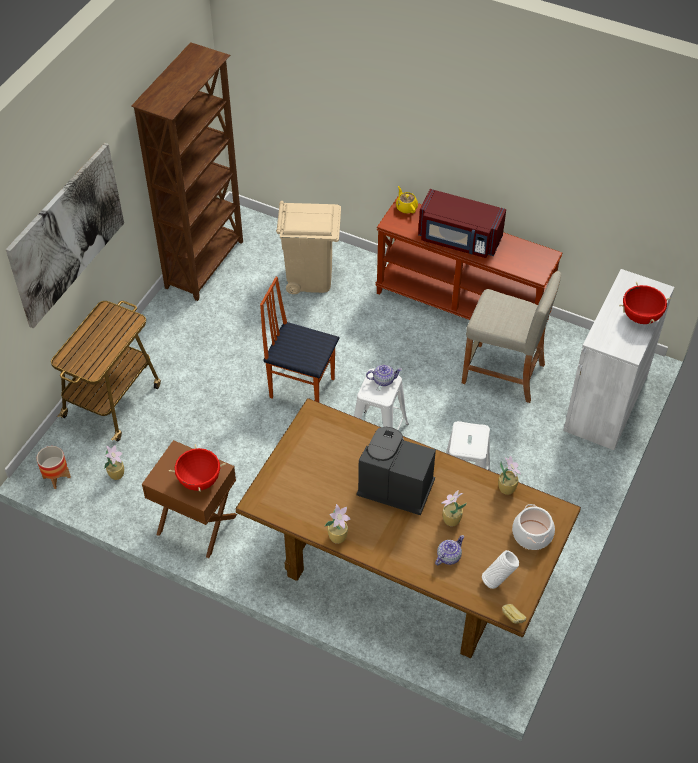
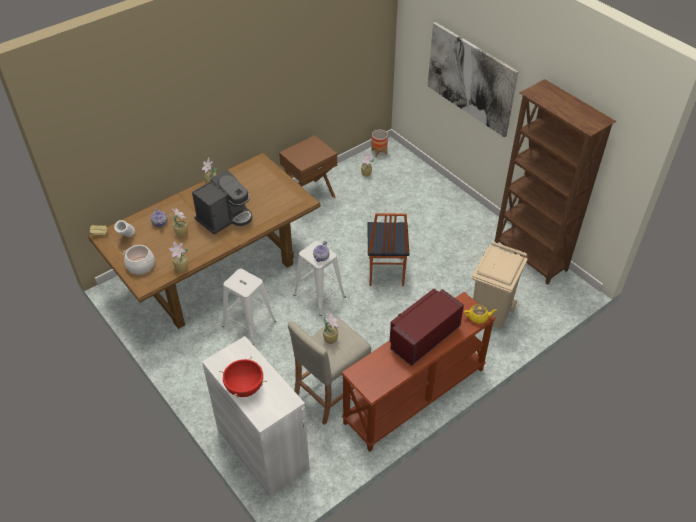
camera: 115 degrees right, 5 degrees down
(113, 399) = (424, 185): cart -> none
(199, 480) = (300, 155): red cooking pot -> none
(302, 387) = (385, 272): chair -> chair turned 135 degrees clockwise
(503, 317) = (331, 339): none -> potted plant

